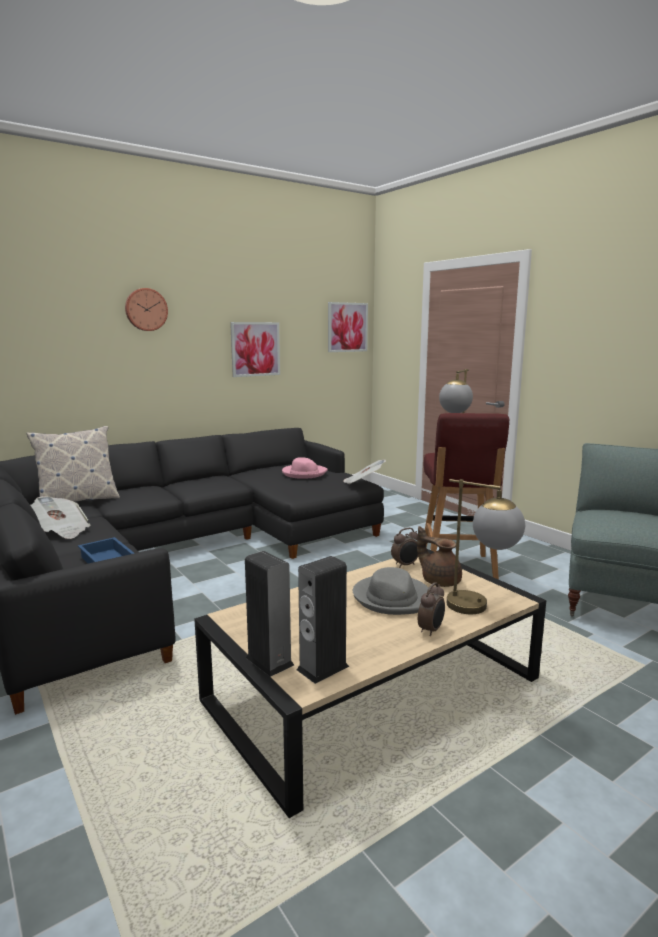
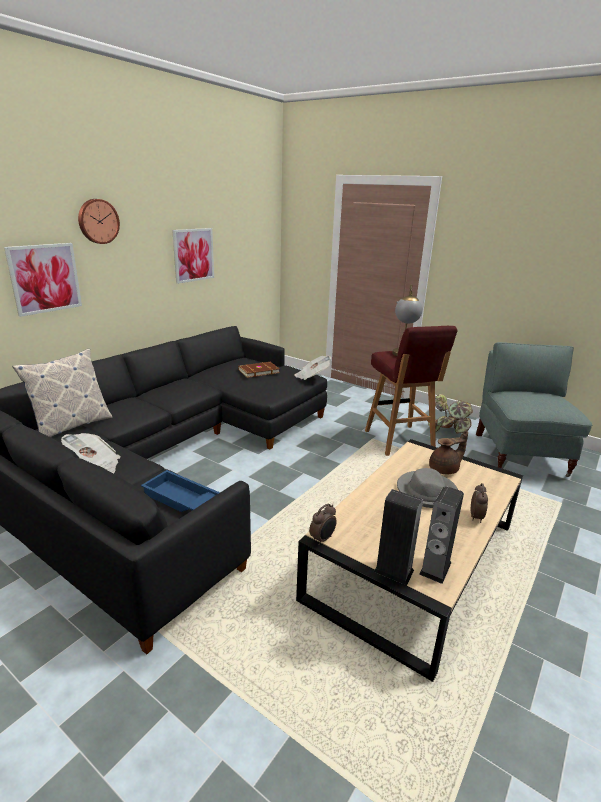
camera: 20 degrees left, 10 degrees up
(304, 473) = (258, 371): pink hat -> brown book
(347, 327) = (263, 229): picture -> picture (45, 278)
(405, 565) = (410, 458): alarm clock -> alarm clock (322, 539)
(439, 581) = (445, 469): brown teapot -> brown teapot turned 135 degrees clockwise
(481, 608) = (491, 491): table lamp -> none
(536, 564) = (449, 429): none -> potted plant

